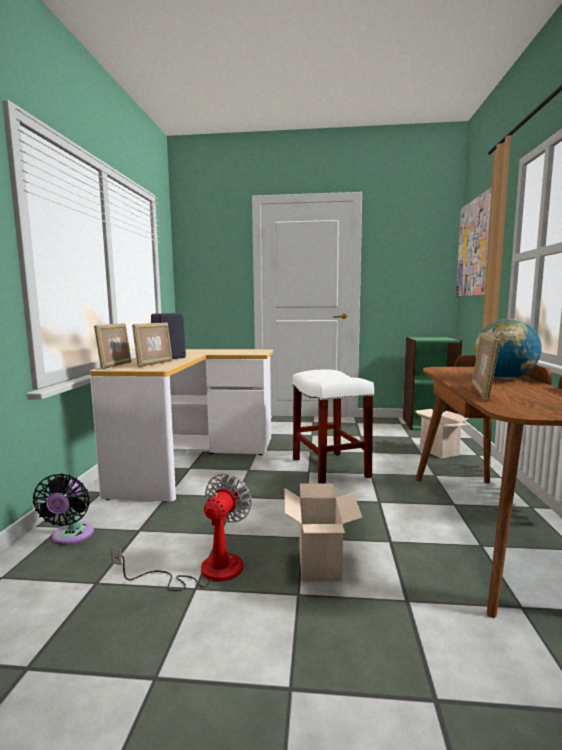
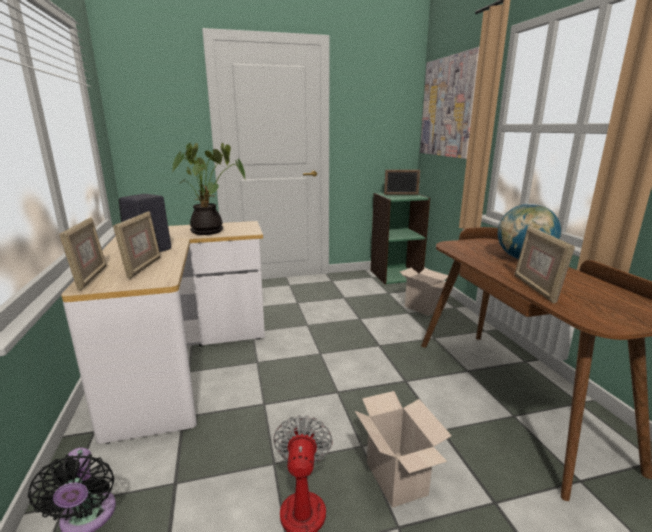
camera: 20 degrees left, 10 degrees up
(226, 352) = (210, 231): none -> potted plant
(331, 468) = (339, 345): white stool -> none
(433, 338) = (401, 194): none -> picture frame

